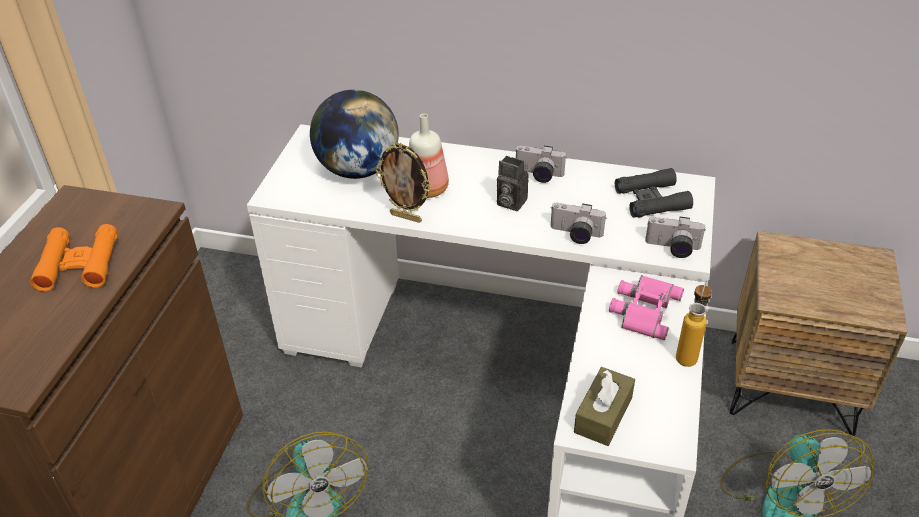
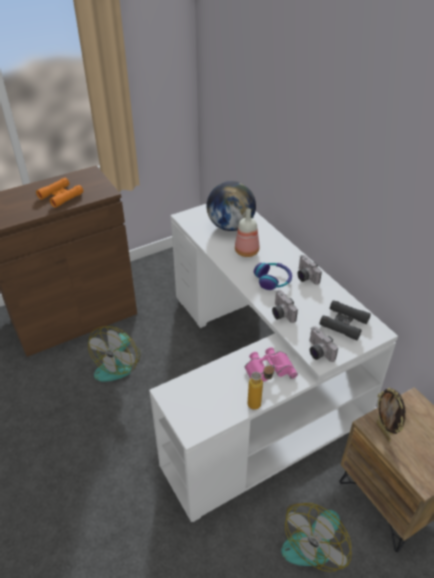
camera: 45 degrees right, 0 degrees up
(406, 217) = (220, 258): picture frame -> picture frame (384, 432)
(509, 202) = (273, 280): camera -> headphones
(603, 415) = (184, 395): brown tissue box -> none

